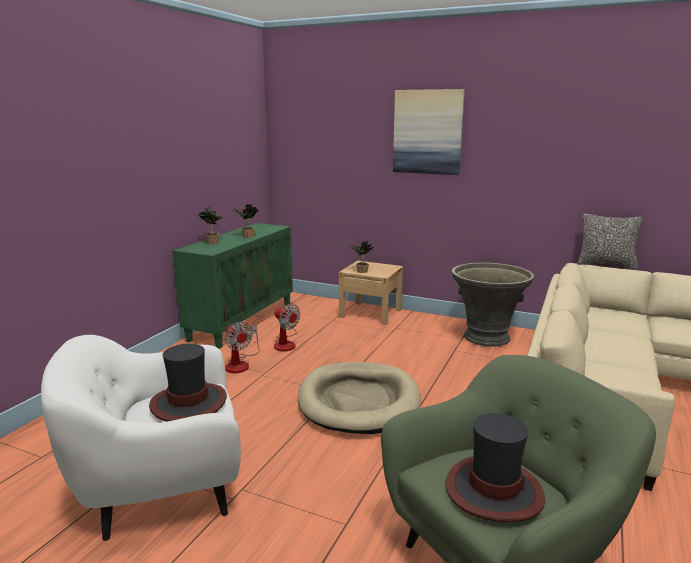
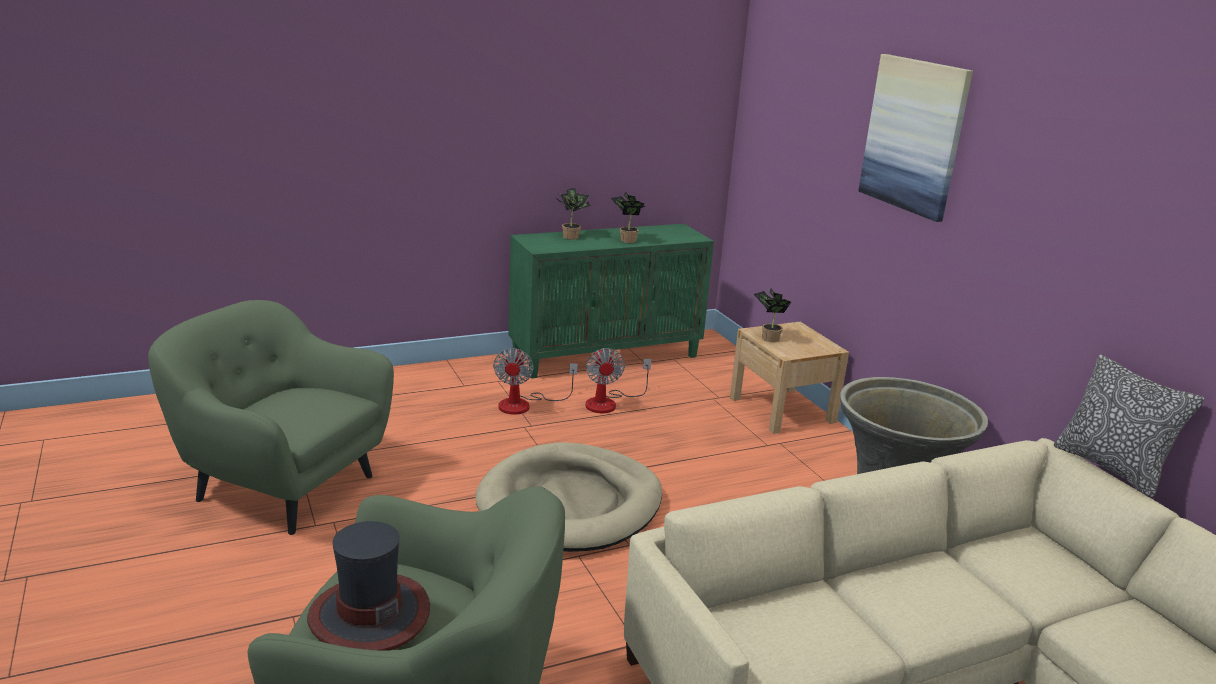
camera: 40 degrees right, 5 degrees up
(161, 490) = (282, 486): white armchair -> green armchair
(189, 403) = (309, 406): hat -> none

